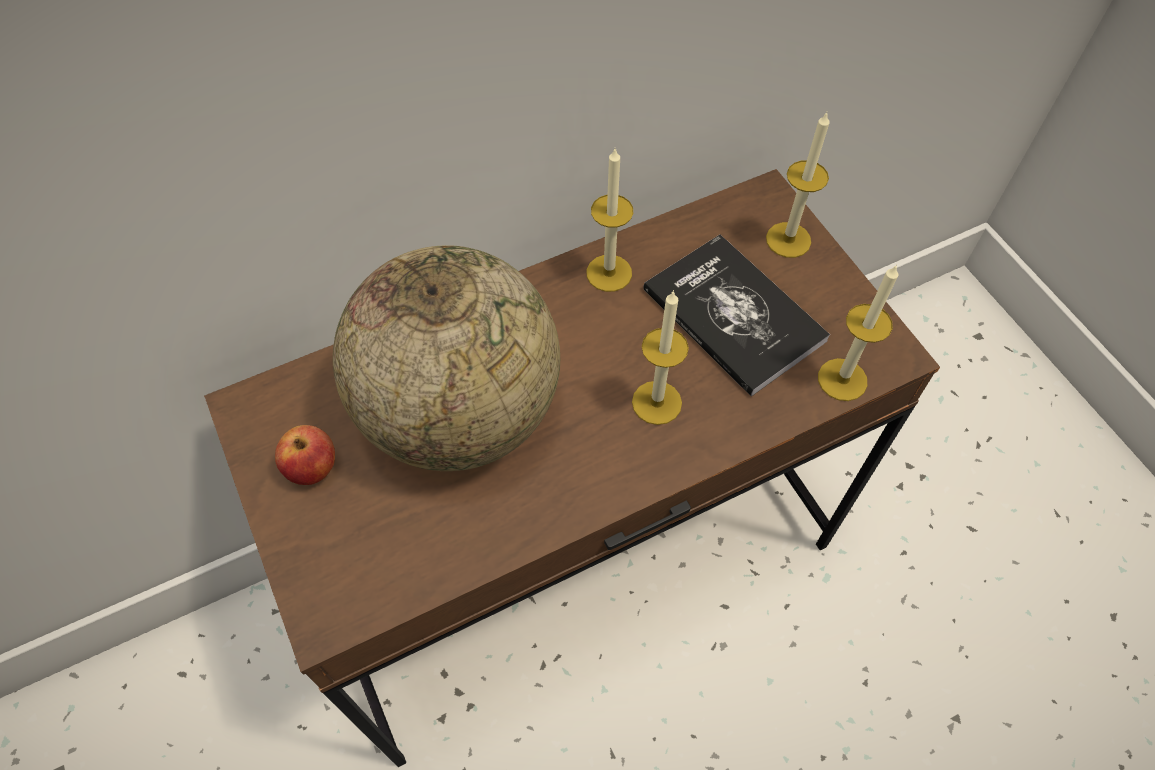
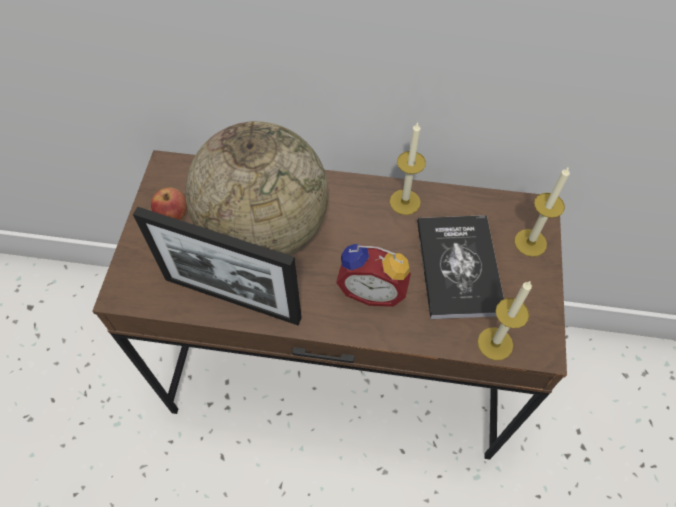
camera: 35 degrees right, 0 degrees up
(489, 526) = (232, 298): none -> picture frame
(656, 402) = (373, 289): candle -> alarm clock

